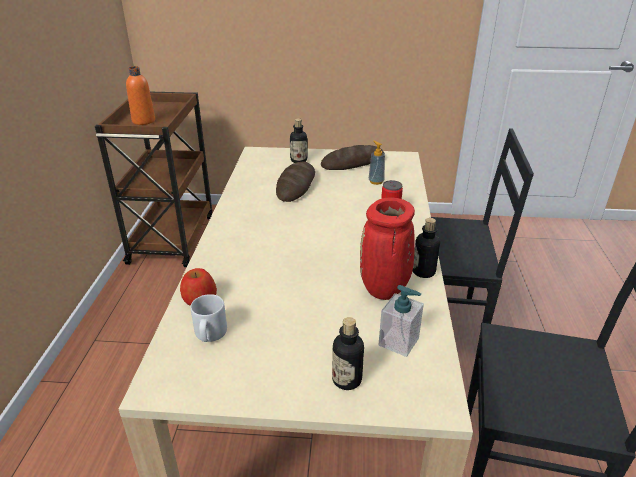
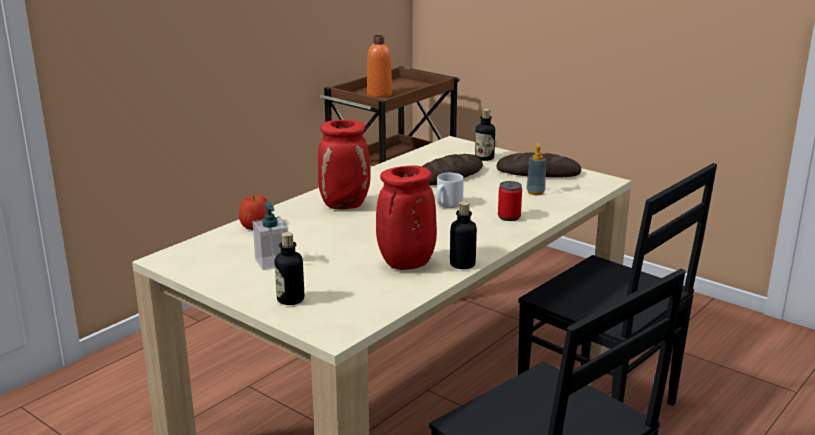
camera: 35 degrees right, 10 degrees down
(210, 334) = (235, 246): grey mug -> grey mug (447, 204)
(253, 244) = (345, 205): none -> red vase
(399, 342) = (363, 295): soap dispenser -> soap dispenser (272, 262)

